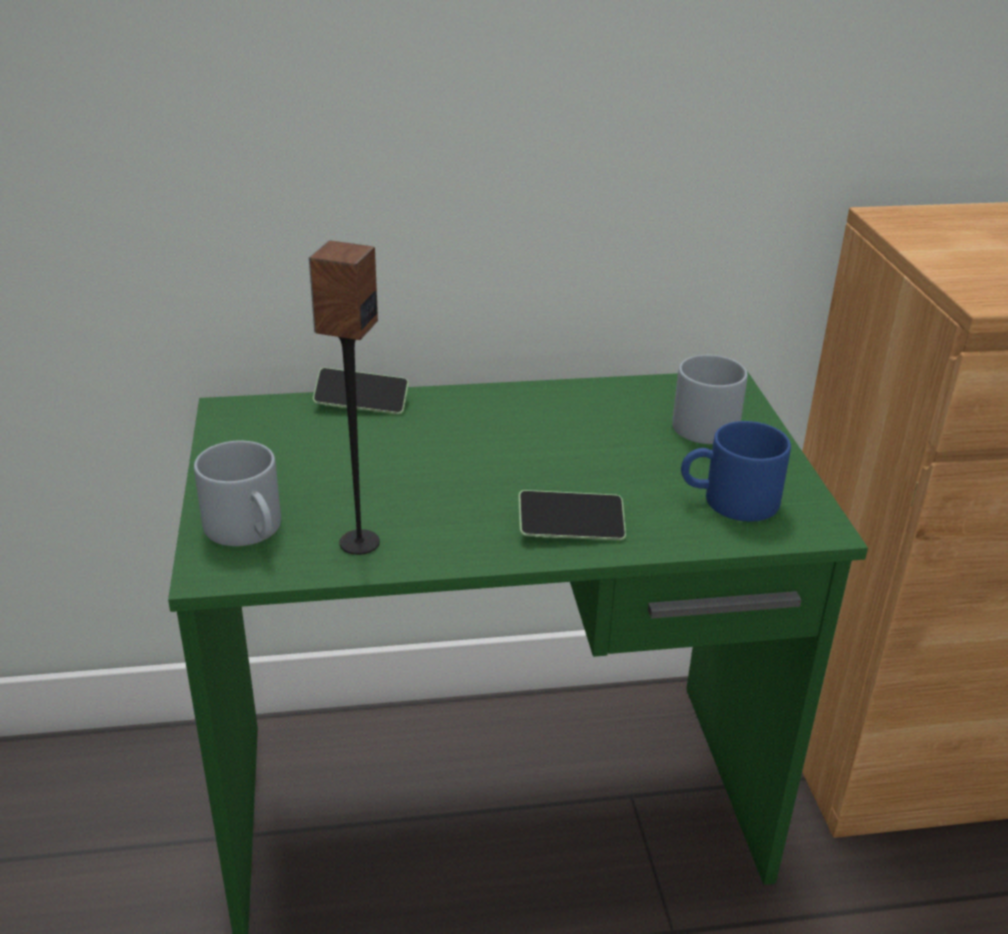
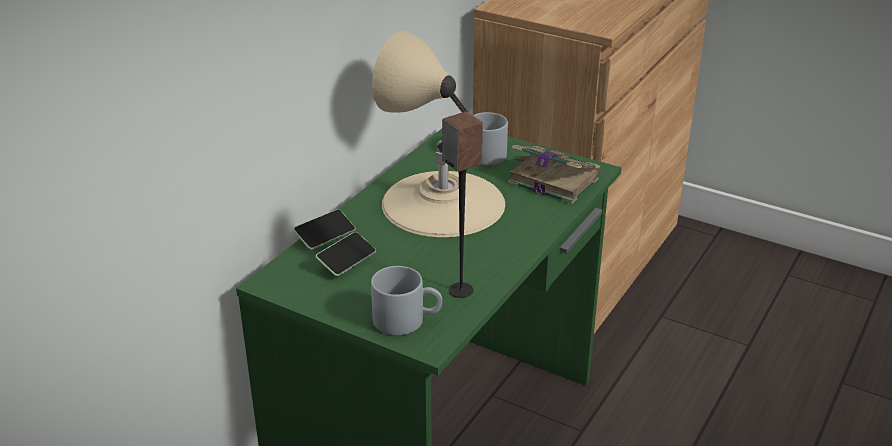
camera: 50 degrees left, 0 degrees up
(542, 444) = (442, 203): none -> beige table lamp
(571, 528) = (522, 228): phone -> phone (346, 261)
(729, 501) = (551, 180): blue mug -> book

